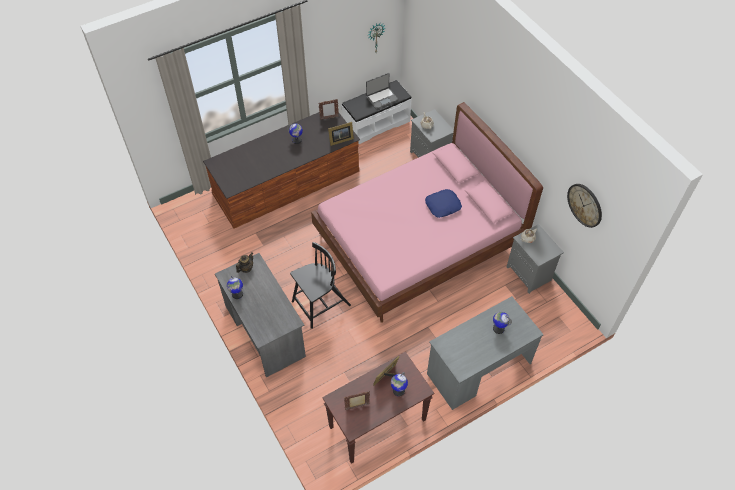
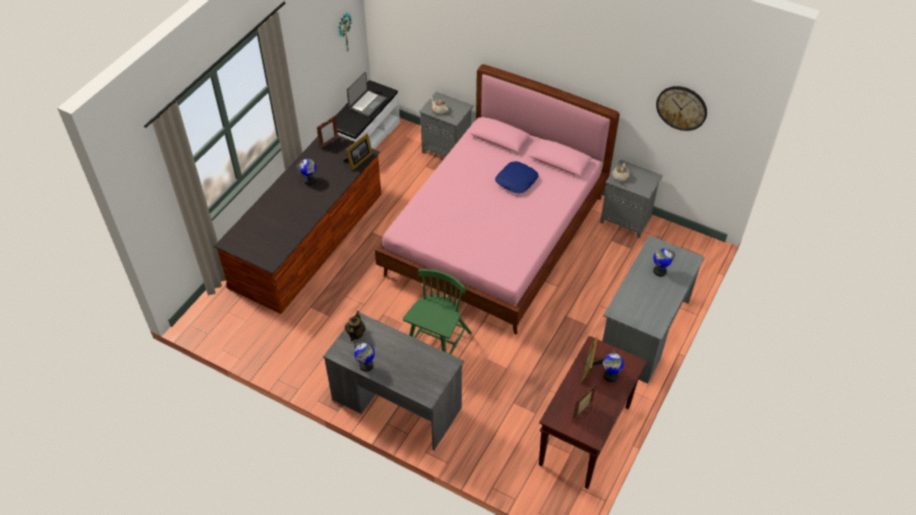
camera: 30 degrees left, 5 degrees down
(320, 304) = (438, 347): black chair -> green chair

